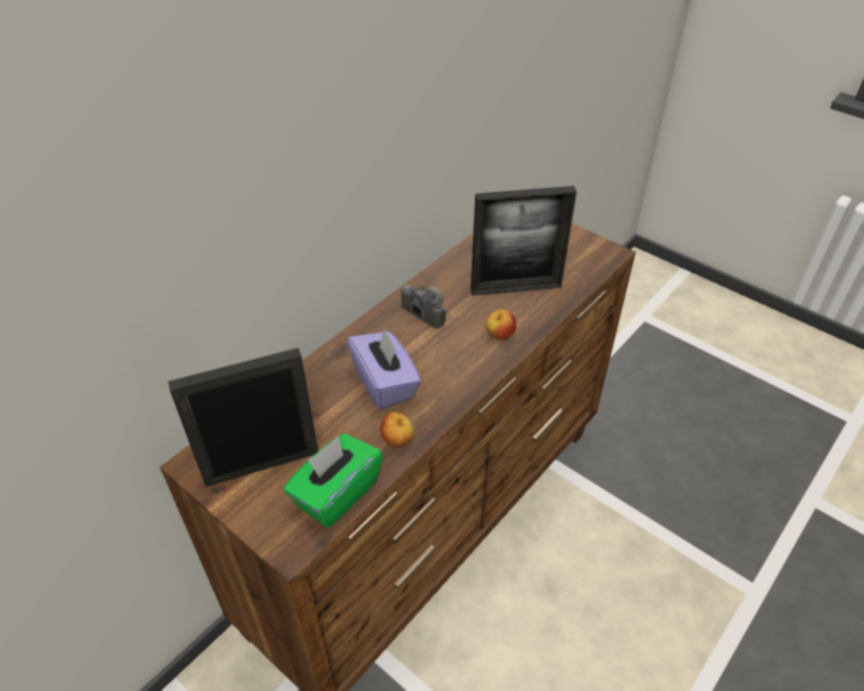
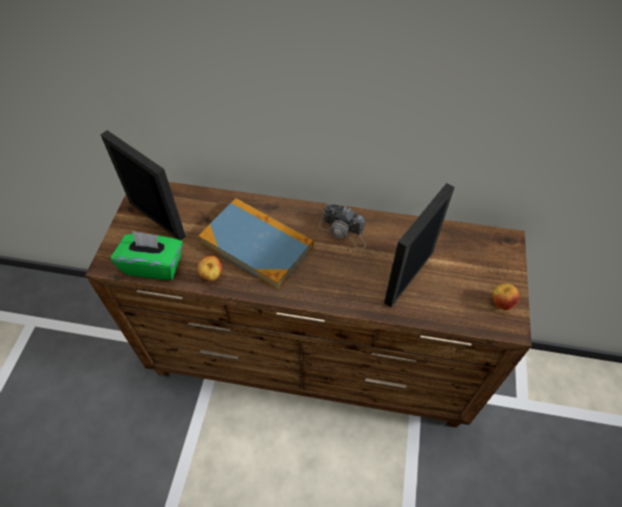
camera: 60 degrees right, 10 degrees up
(385, 383) = (257, 245): purple tissue box -> book
(425, 308) = (344, 231): camera -> camera turned 105 degrees clockwise
(499, 335) = (348, 289): apple -> apple (501, 303)
(516, 288) = (409, 277): picture frame -> picture frame turned 75 degrees clockwise

